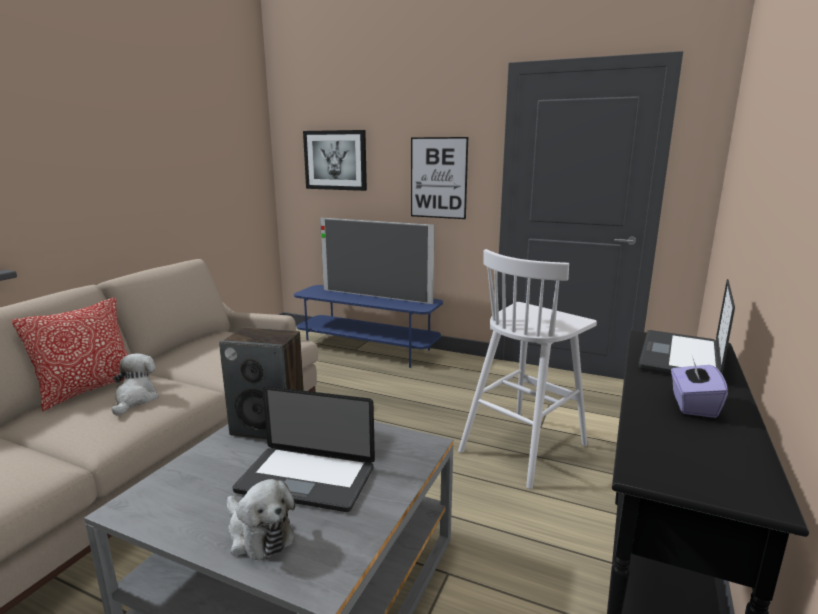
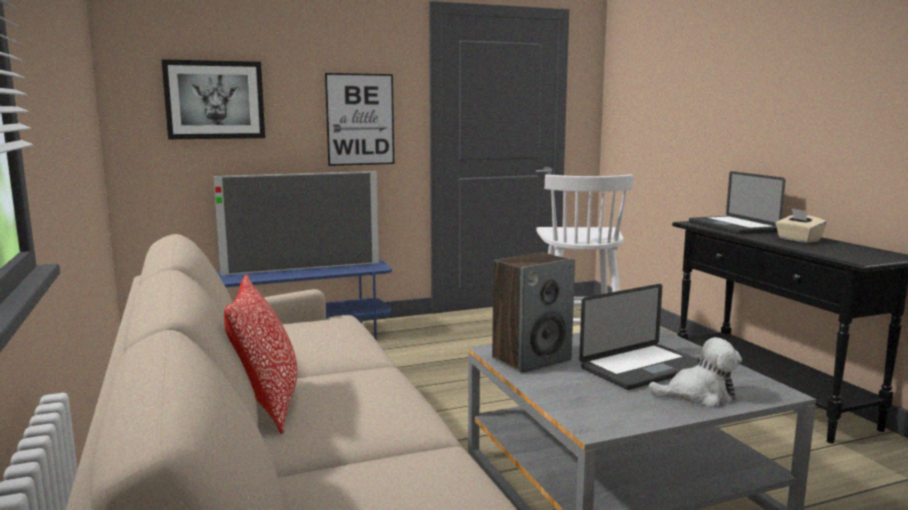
camera: 45 degrees left, 5 degrees down
(135, 399) = (353, 390): plush toy -> none
(692, 405) = (798, 240): purple tissue box -> beige tissue box

